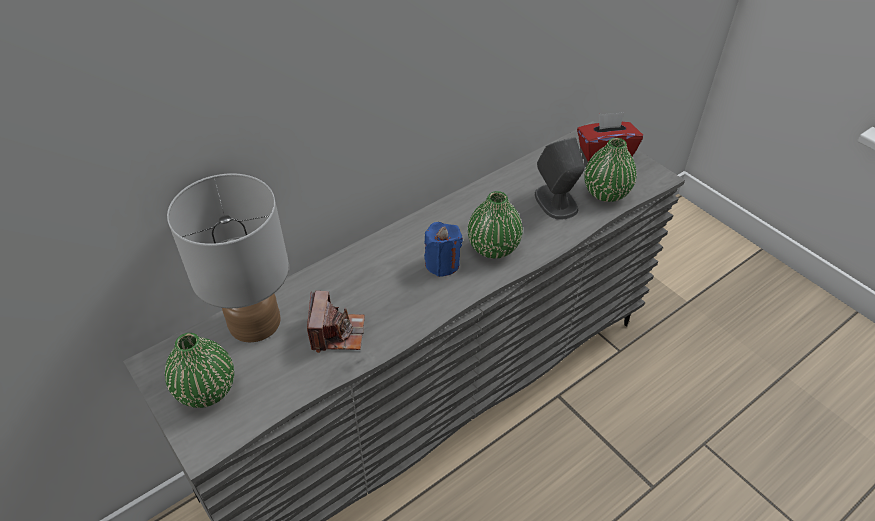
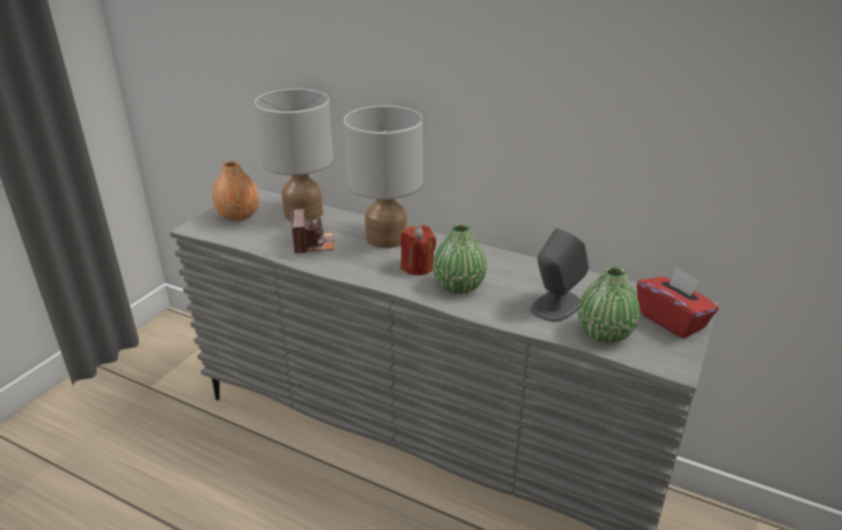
camera: 65 degrees right, 15 degrees down
(206, 390) = (238, 216): green vase -> orange vase
(337, 333) = (313, 244): camera -> camera turned 75 degrees counterclockwise
(369, 267) = (387, 238): none -> grey table lamp
(442, 264) = (417, 267): blue candle -> red candle

